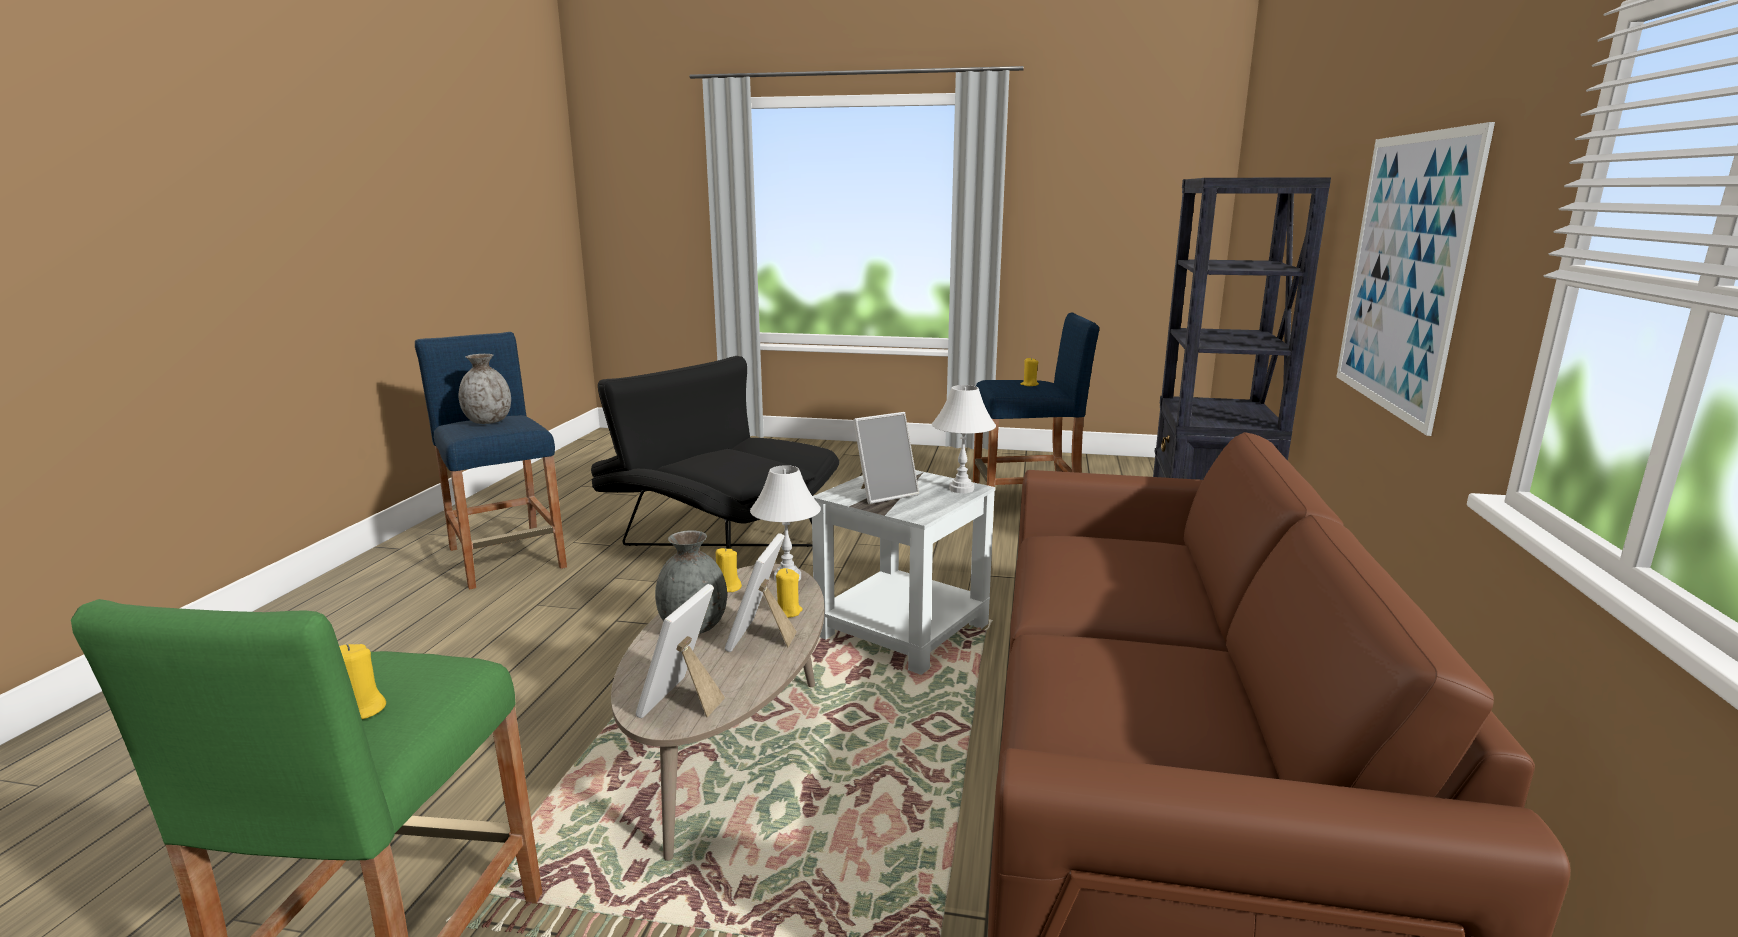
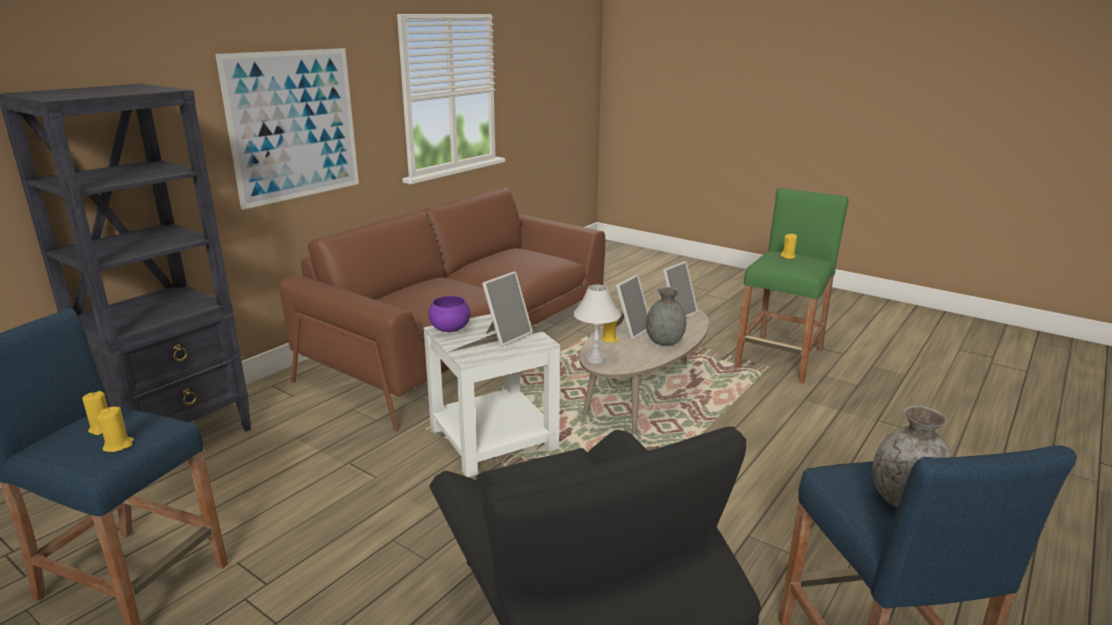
camera: 155 degrees left, 5 degrees up
(727, 588) = (637, 360): yellow candle -> yellow candle (118, 445)
(884, 494) = (506, 335): picture frame -> picture frame turned 135 degrees clockwise
(961, 489) = (449, 329): white table lamp -> purple bowl

